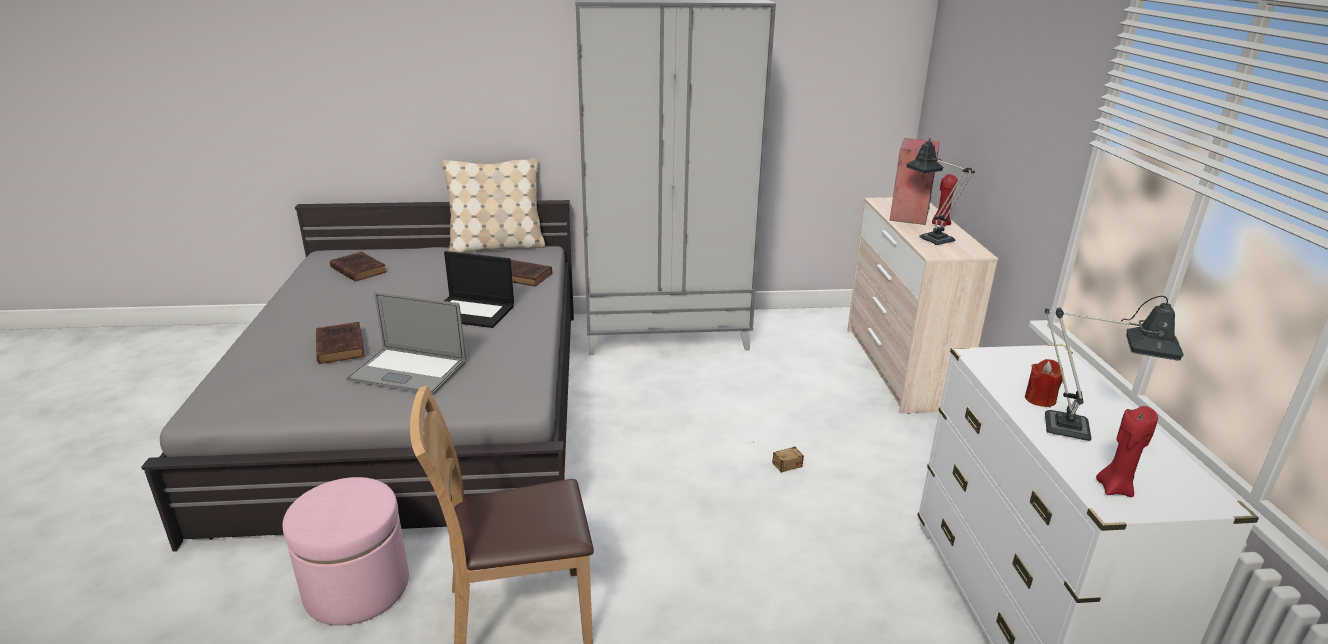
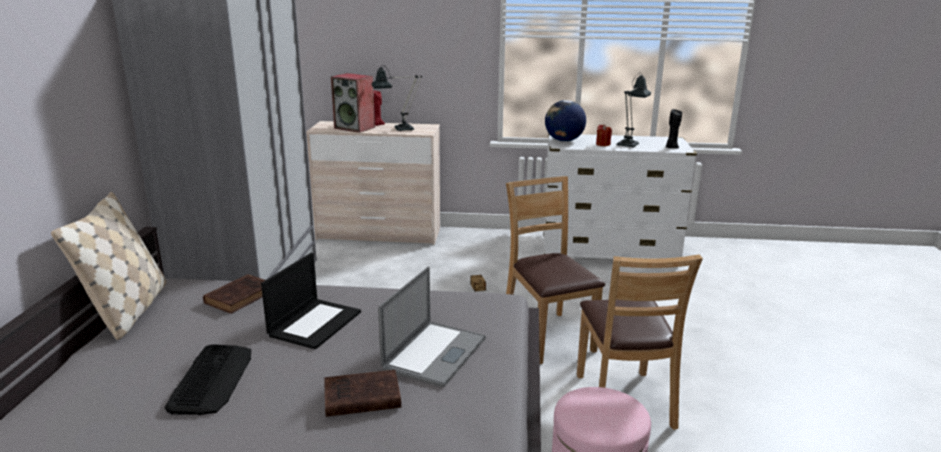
camera: 80 degrees left, 5 degrees down
(358, 269) = (102, 411): brown book -> none
(388, 291) = (212, 379): none -> keyboard
(671, 539) = (548, 336): none -> brown chair
(1020, 359) = (564, 140): none -> globe
(1114, 488) = (671, 147): red candle -> black candle

